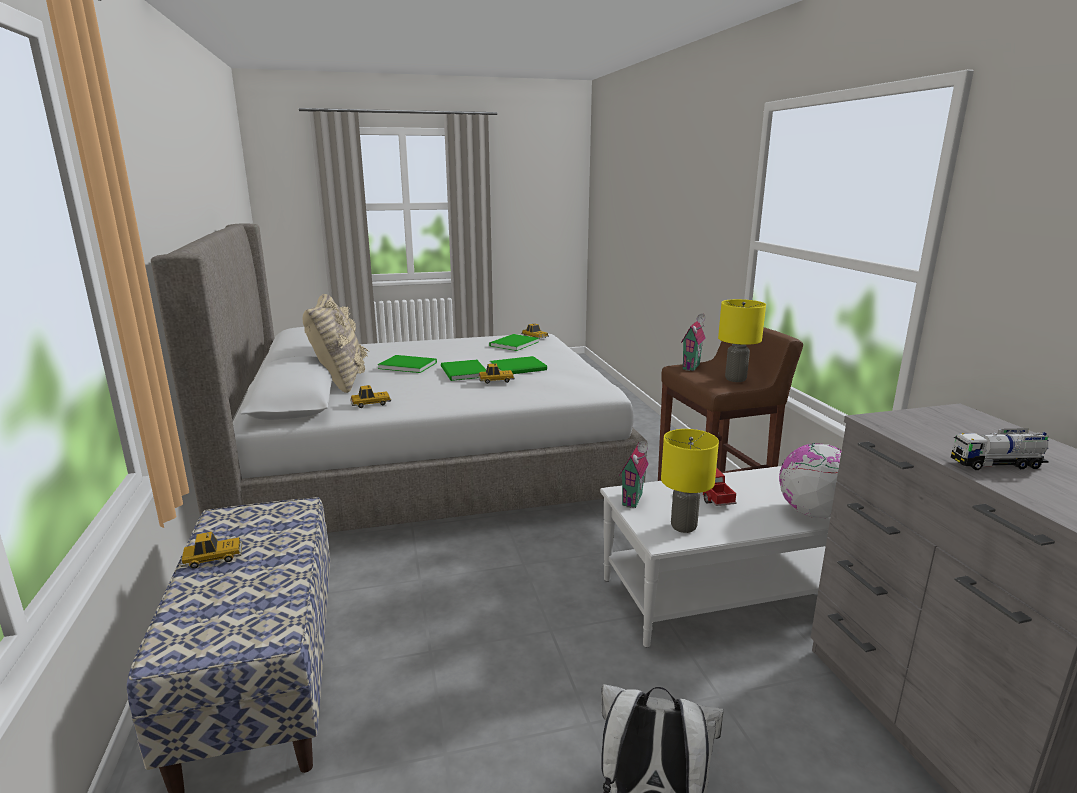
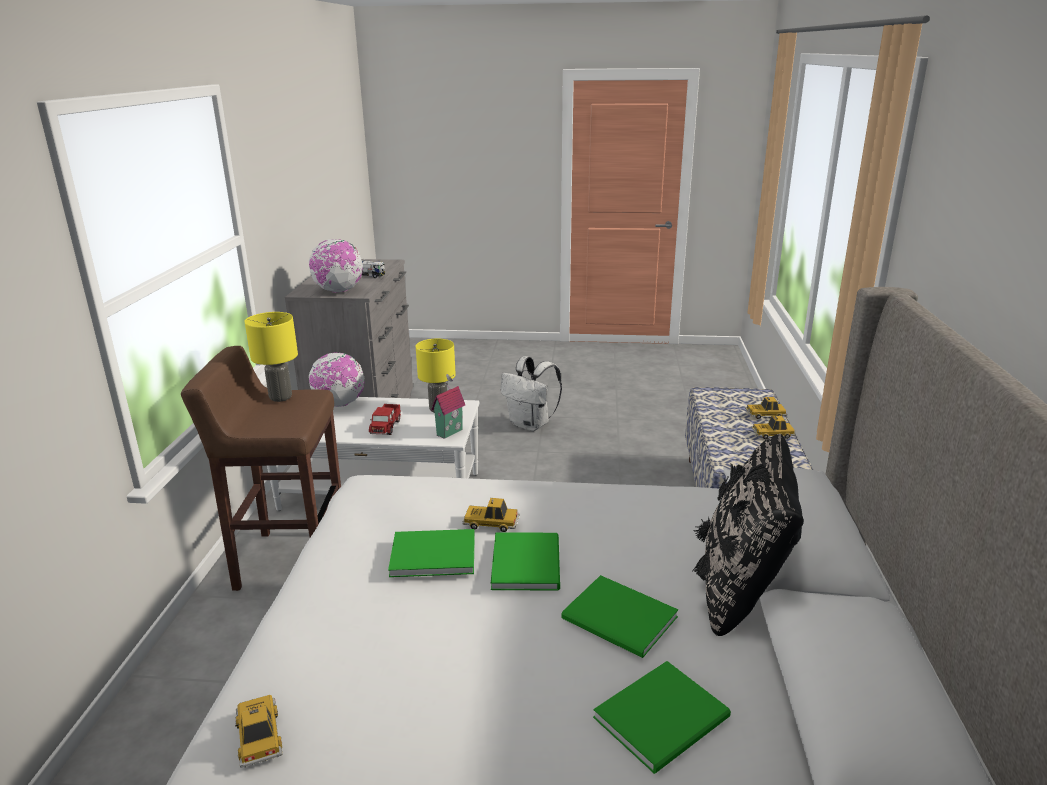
camera: 160 degrees left, 5 degrees up
(342, 380) = (737, 589): beige pillow -> black pillow
(371, 403) = (676, 510): toy car -> toy car (765, 414)
(512, 344) = (352, 693): green book -> green book (666, 717)
(693, 367) = (281, 424): toy house -> none
(922, 421) = (338, 291): none -> globe

